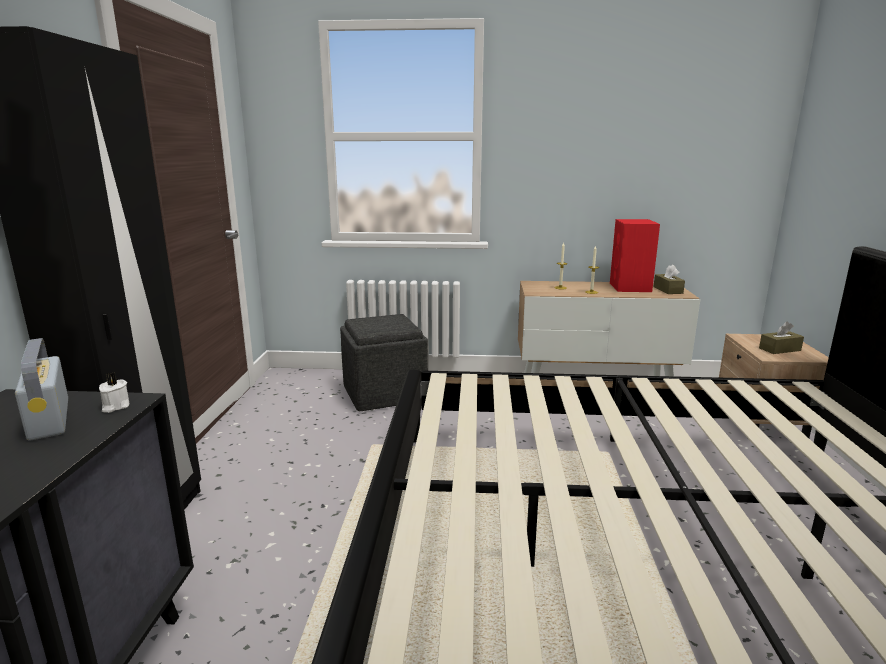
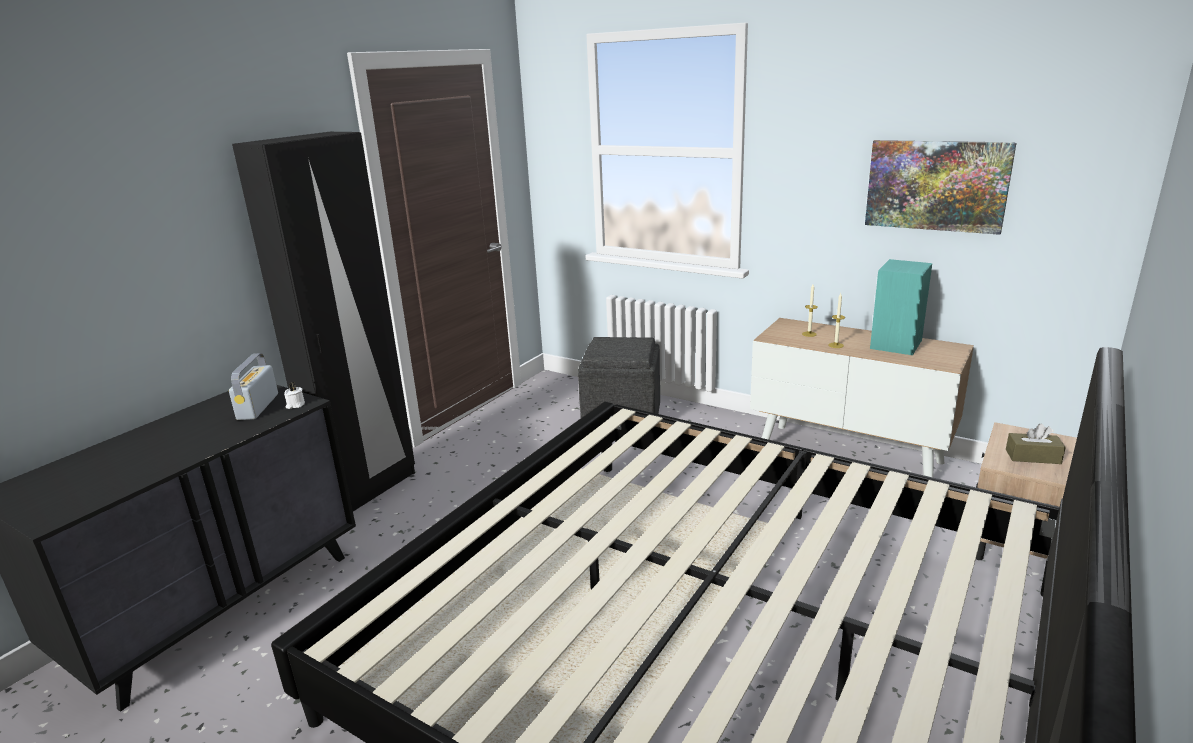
camera: 30 degrees right, 5 degrees up
(630, 287) = (895, 345): red speaker -> turquoise speaker
(645, 158) = (936, 185): none -> picture
(668, 290) = (939, 355): brown tissue box -> none

